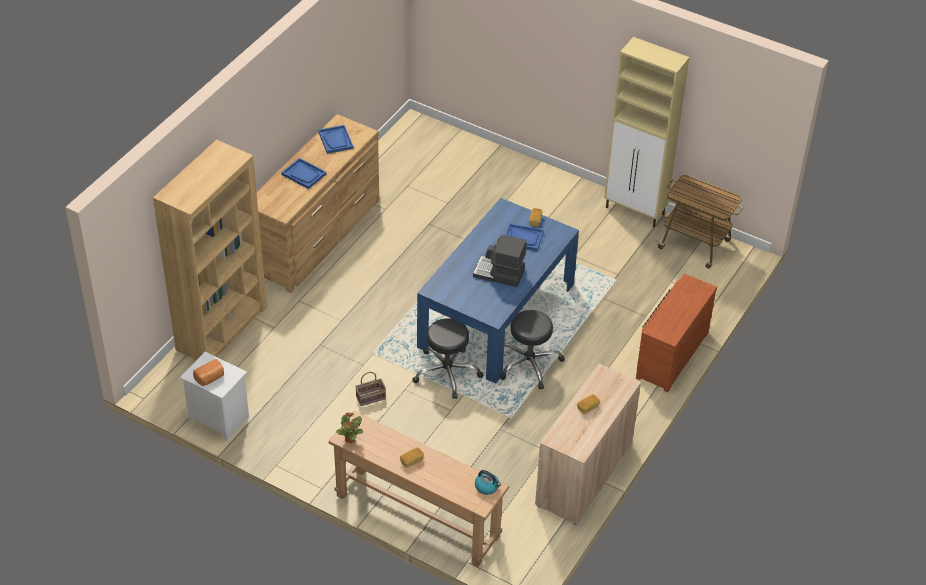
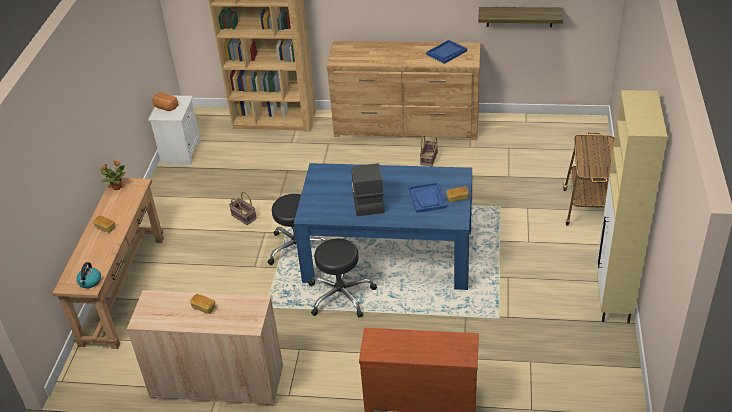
camera: 70 degrees right, 5 degrees down
(304, 174) = (391, 53): blue tray -> none
(355, 68) = (519, 16): none -> shelf
(383, 241) = (429, 159): none -> basket
(695, 245) = (604, 364): cart -> cart (589, 209)

